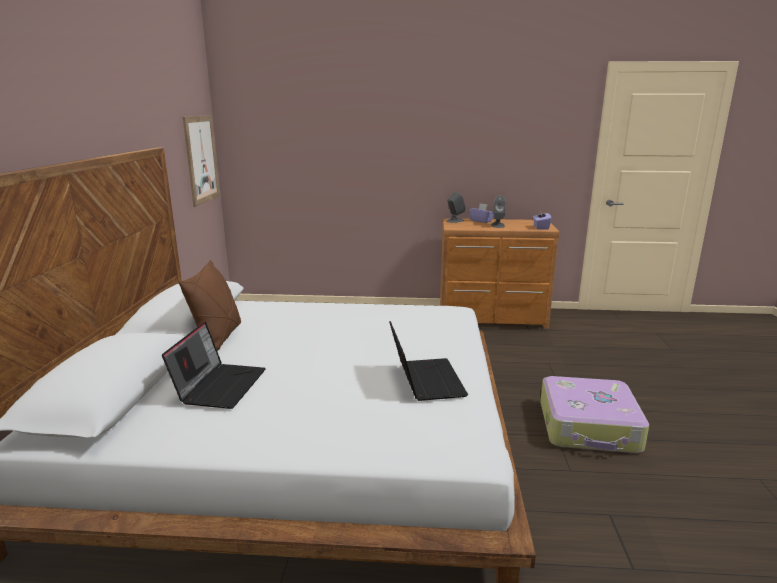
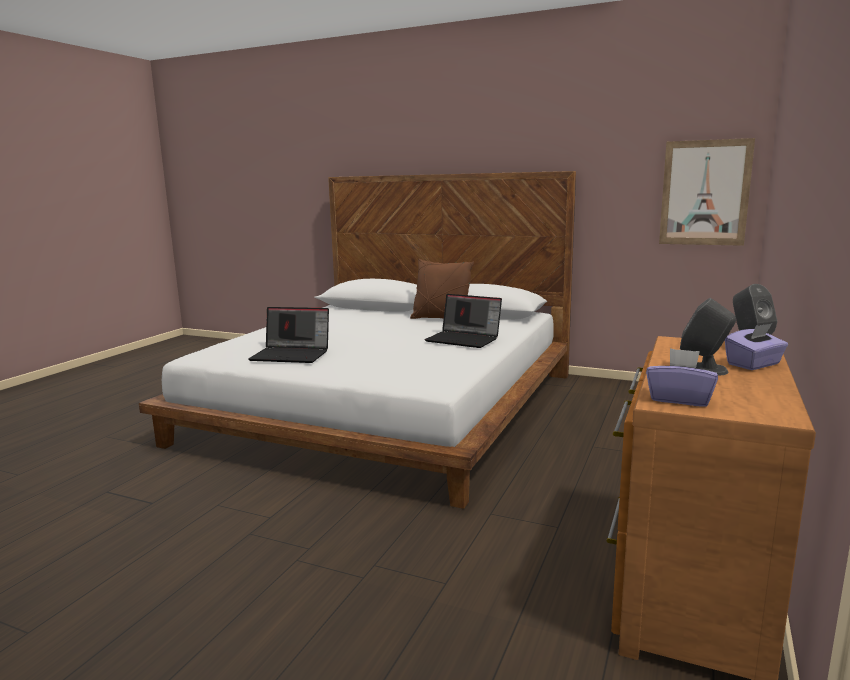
camera: 110 degrees right, 5 degrees down
(220, 385) = (358, 318): laptop -> laptop (464, 339)
(589, 427) = (259, 546): suitcase -> none

